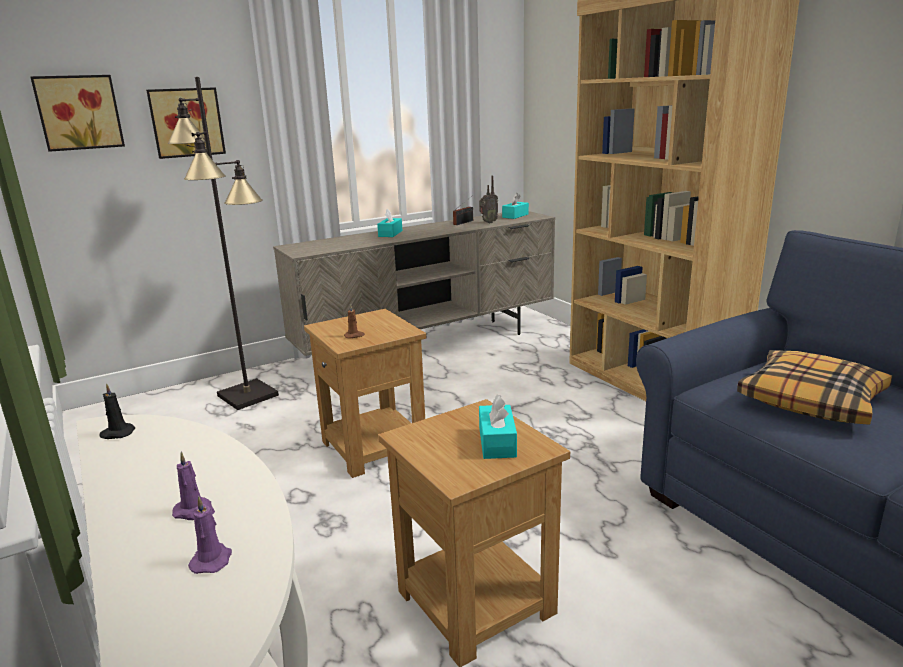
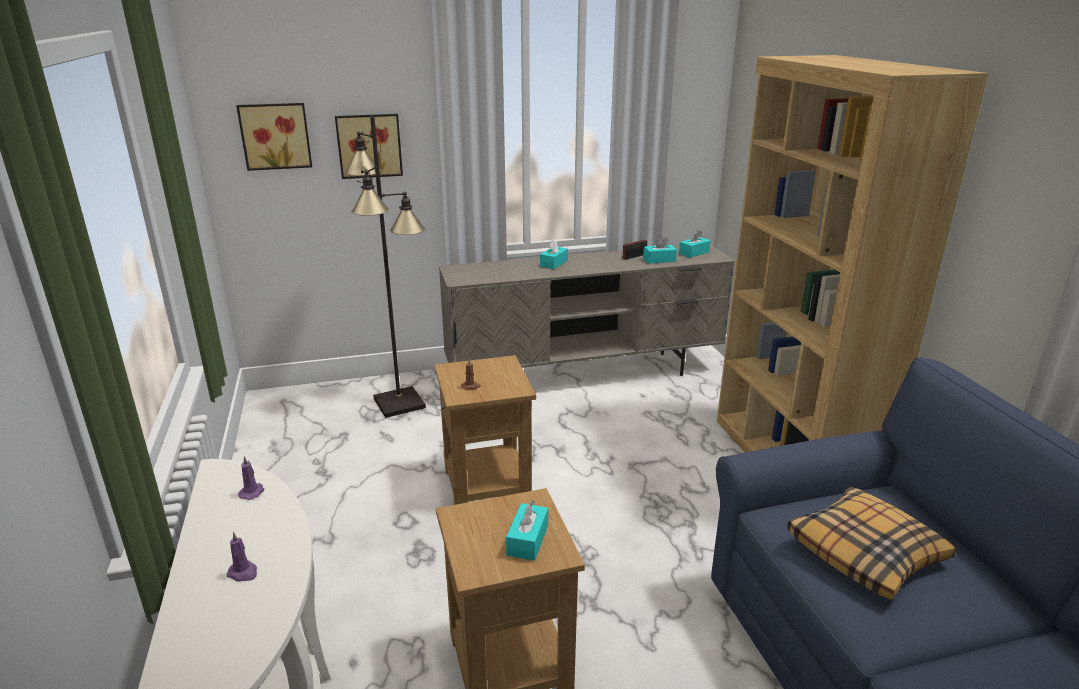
camera: 15 degrees right, 5 degrees up
(117, 433) = (222, 480): black candle -> none
(212, 560) = (236, 621): purple candle -> purple candle (252, 492)
(488, 222) = (659, 260): radio -> turquoise tissue box

